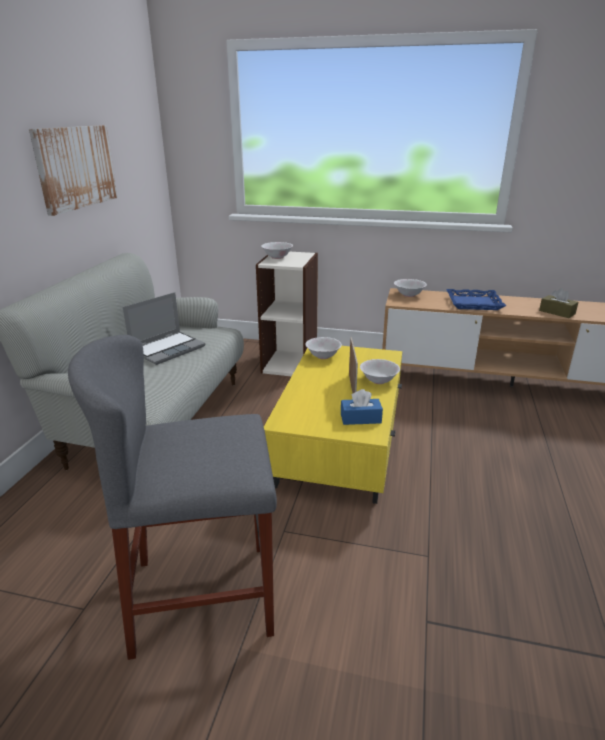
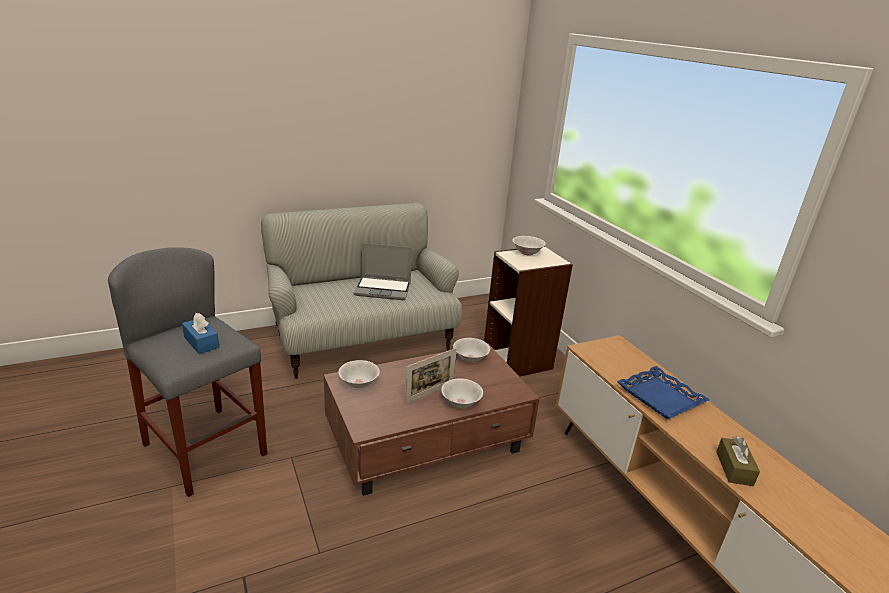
camera: 50 degrees right, 0 degrees up
(76, 167) = (383, 129): picture -> none
(340, 442) = (428, 440): yellow coffee table -> brown coffee table
(360, 418) = (383, 415): blue tissue box -> blue tissue box (201, 342)
(408, 295) = (617, 350): white bowl -> white bowl (359, 383)

